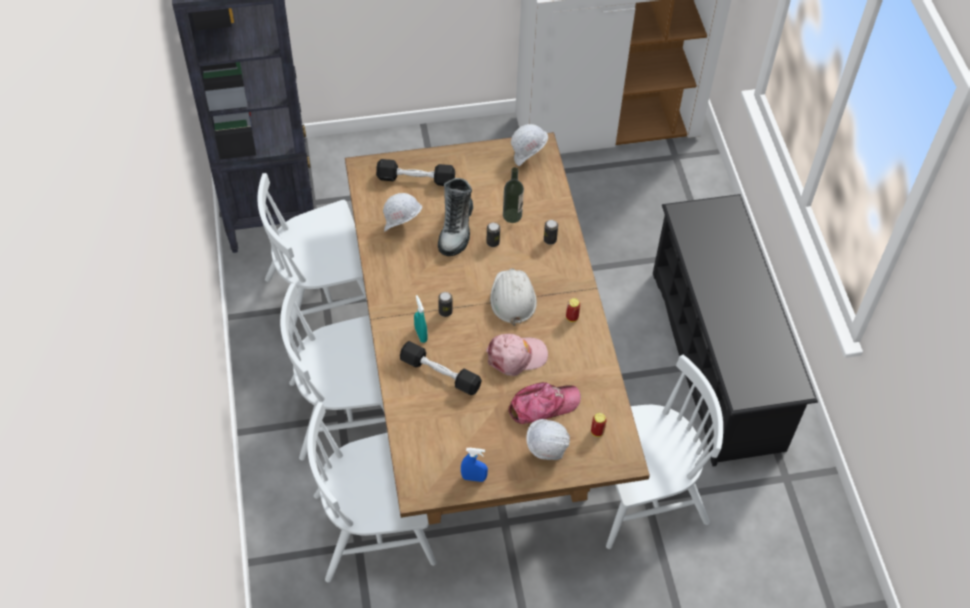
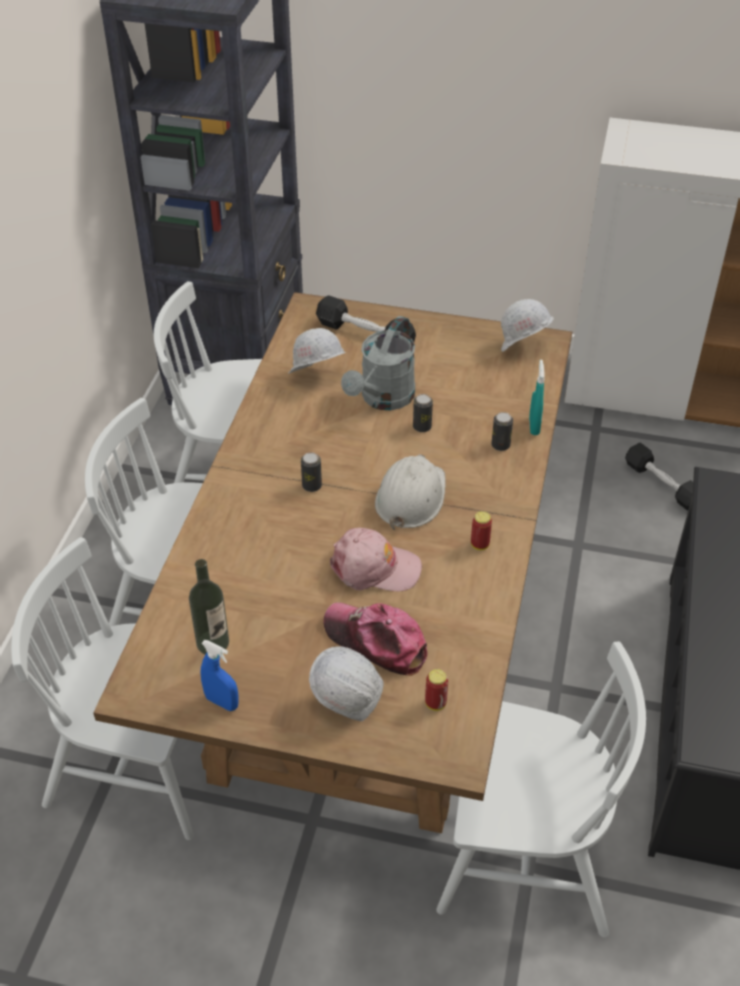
camera: 25 degrees right, 10 degrees down
(421, 334) = (263, 502): turquoise spray bottle -> turquoise spray bottle (534, 426)
(440, 374) = (259, 556): black dumbbell -> black dumbbell (662, 485)
(456, 229) = (383, 399): boot -> grey watering can
(512, 215) = (465, 405): bottle -> bottle (212, 643)
(543, 405) = (376, 642): cap -> cap turned 150 degrees counterclockwise

